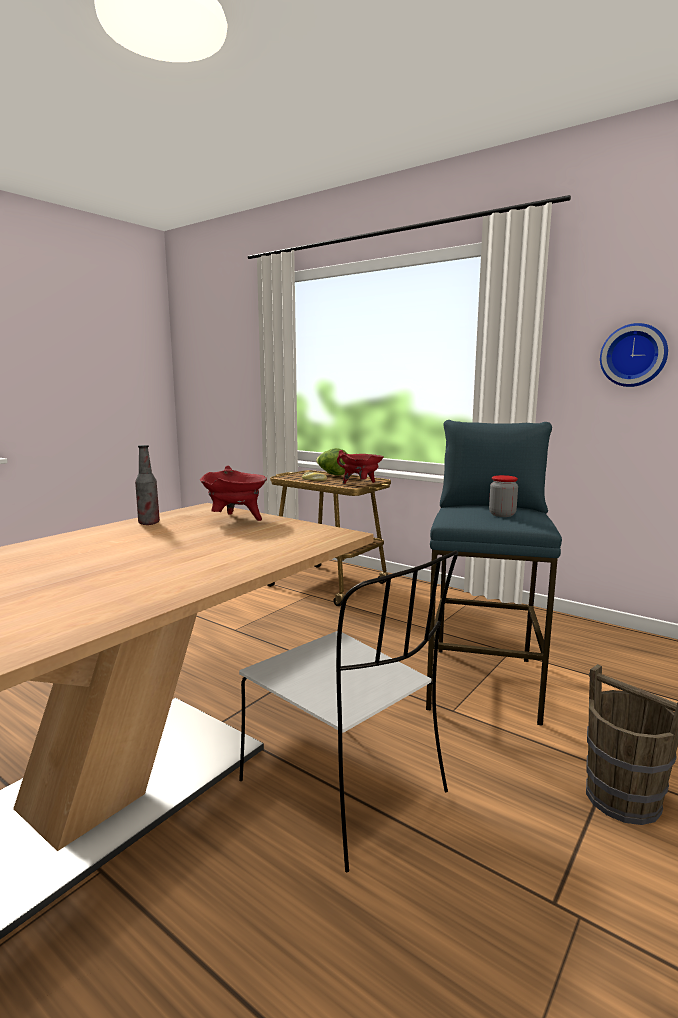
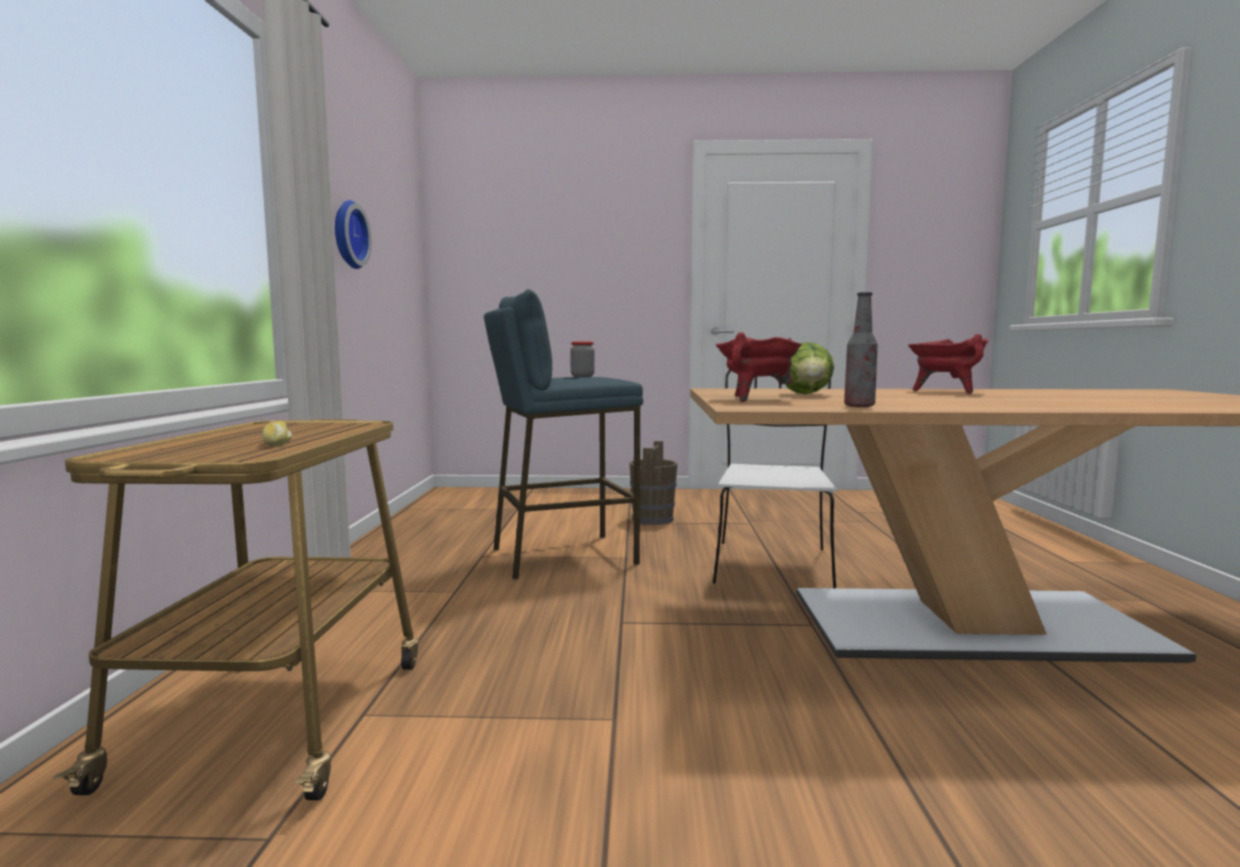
camera: 125 degrees left, 5 degrees down
(332, 474) = (191, 440): lettuce -> lettuce (807, 394)
(361, 484) = (328, 425): red cooking pot -> red cooking pot (945, 391)

